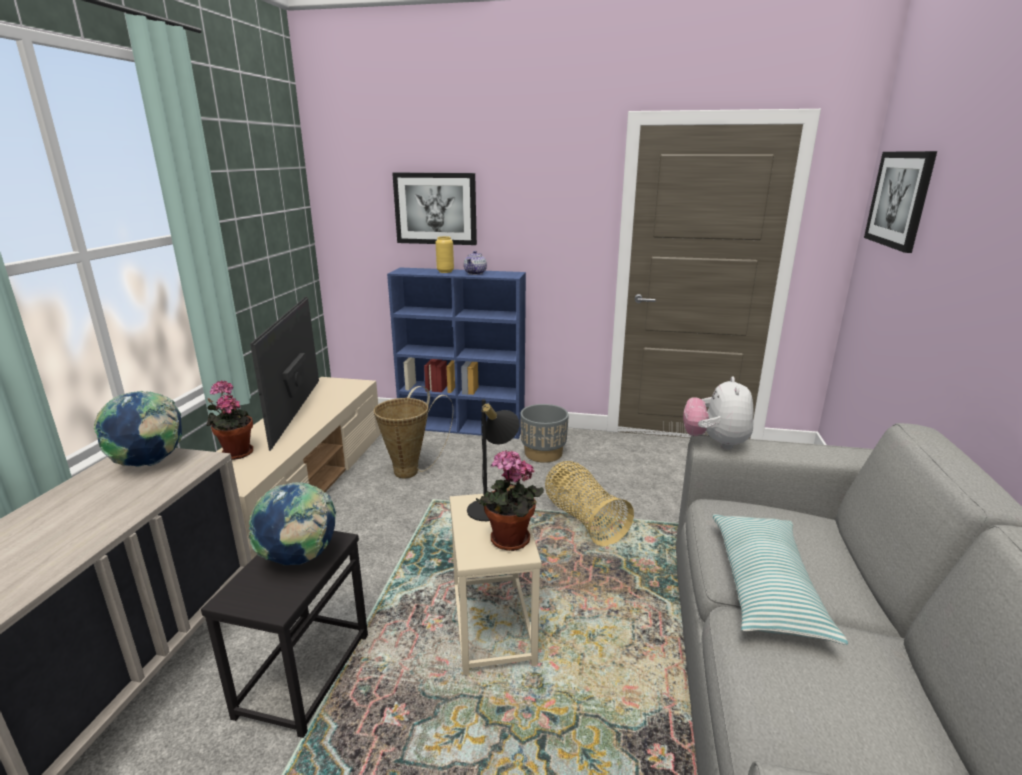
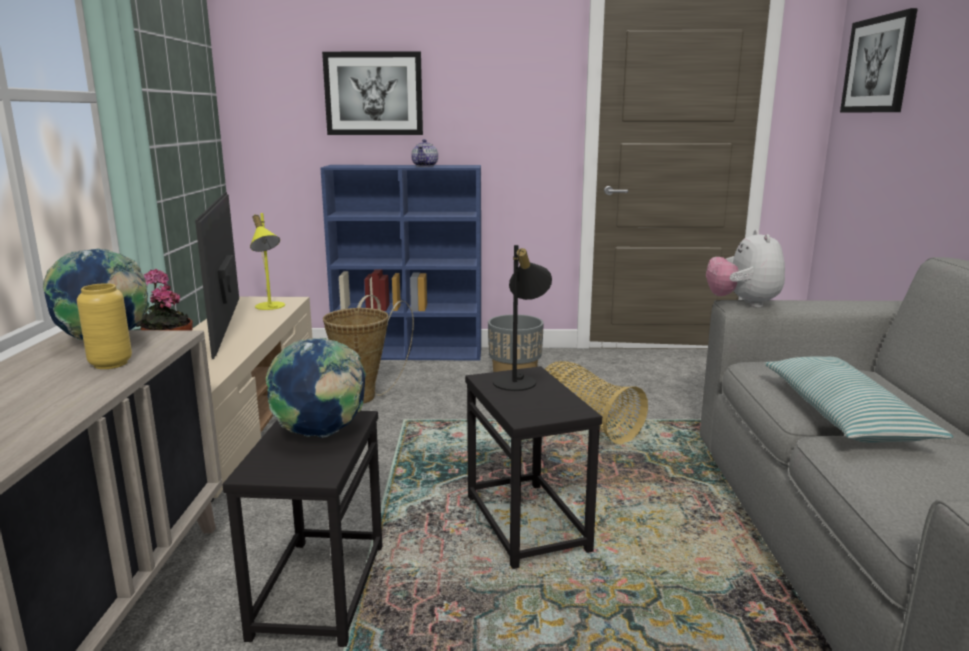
camera: 10 degrees left, 5 degrees down
(339, 392) = (270, 307): none -> yellow table lamp
(445, 271) = (388, 165): yellow vase -> yellow vase (110, 364)
(494, 625) = (528, 522): beige side table -> black side table
(509, 542) = (557, 404): potted plant -> none

